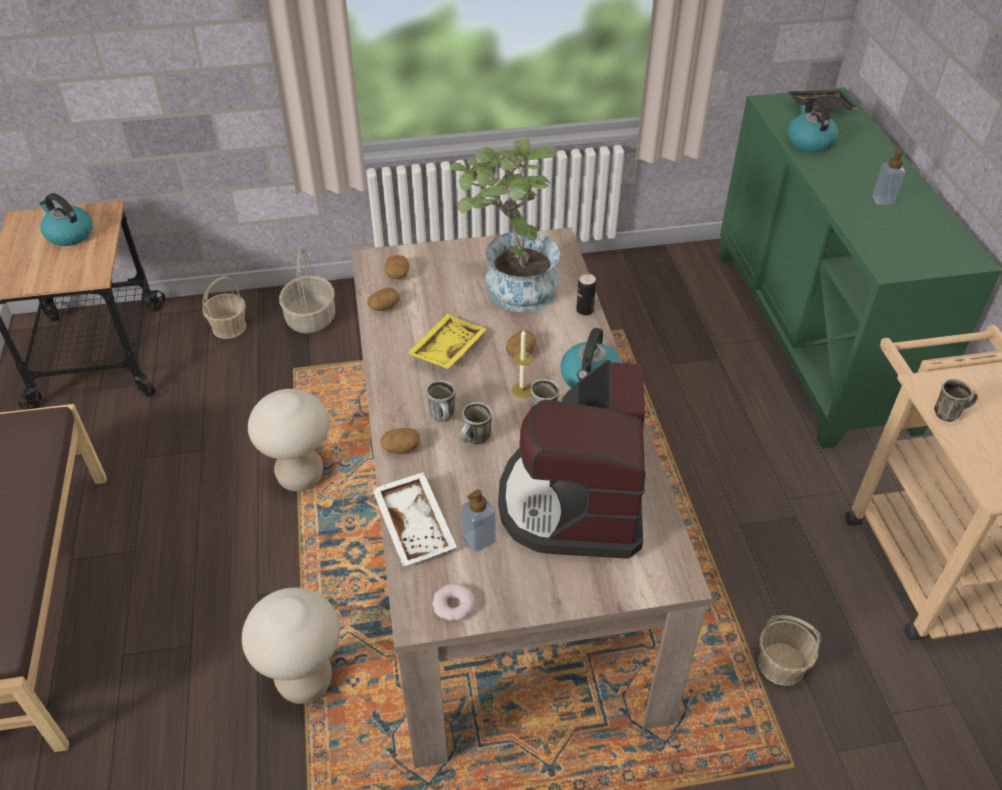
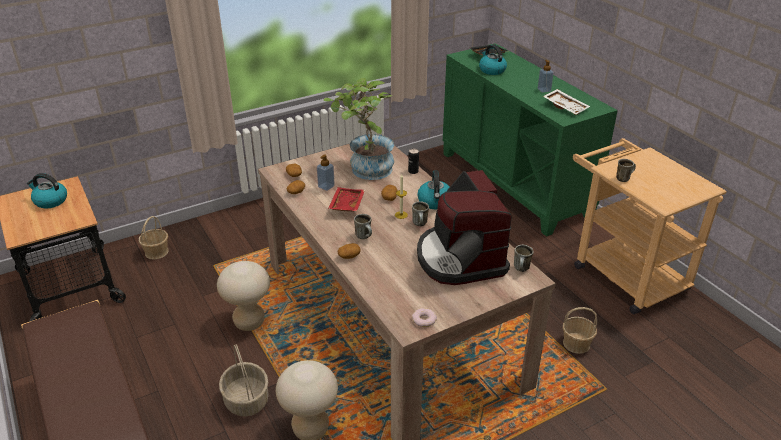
camera: 20 degrees left, 10 degrees down
(311, 319) = (210, 236): basket -> basket (247, 400)
(416, 525) = (380, 289): white tray -> white tray (566, 107)
(446, 349) = (346, 205): yellow tray -> red tray
(475, 440) = (389, 243): mug -> mug (522, 269)
(478, 539) = (419, 287): soap dispenser -> soap dispenser (326, 186)

